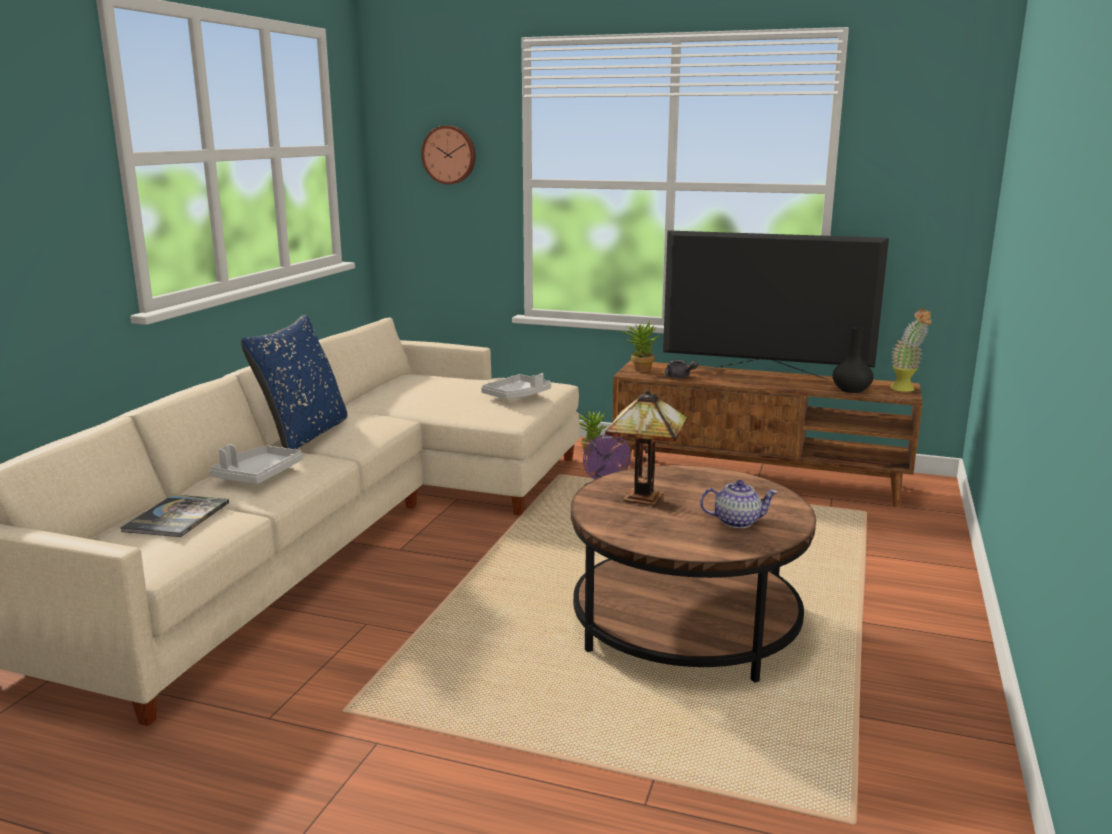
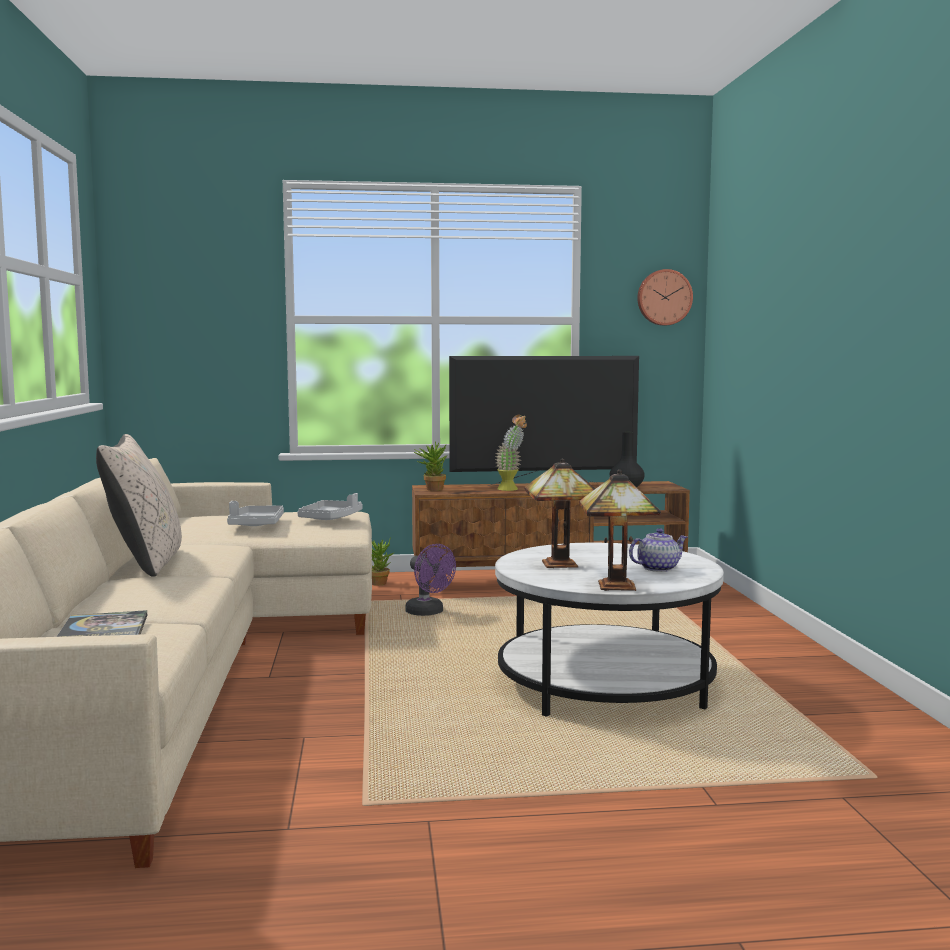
camera: 25 degrees left, 10 degrees down
(258, 475) = (146, 593): grey tray -> grey tray (256, 524)
(305, 435) = (145, 563): blue pillow -> beige pillow
(449, 155) = (203, 292): wall clock -> wall clock (664, 297)
(658, 543) = (619, 587): none -> table lamp
(679, 377) = (475, 491): grey teapot -> none
(685, 625) = (604, 684): brown coffee table -> white coffee table
(906, 390) = (666, 484): potted plant -> potted plant (511, 489)

